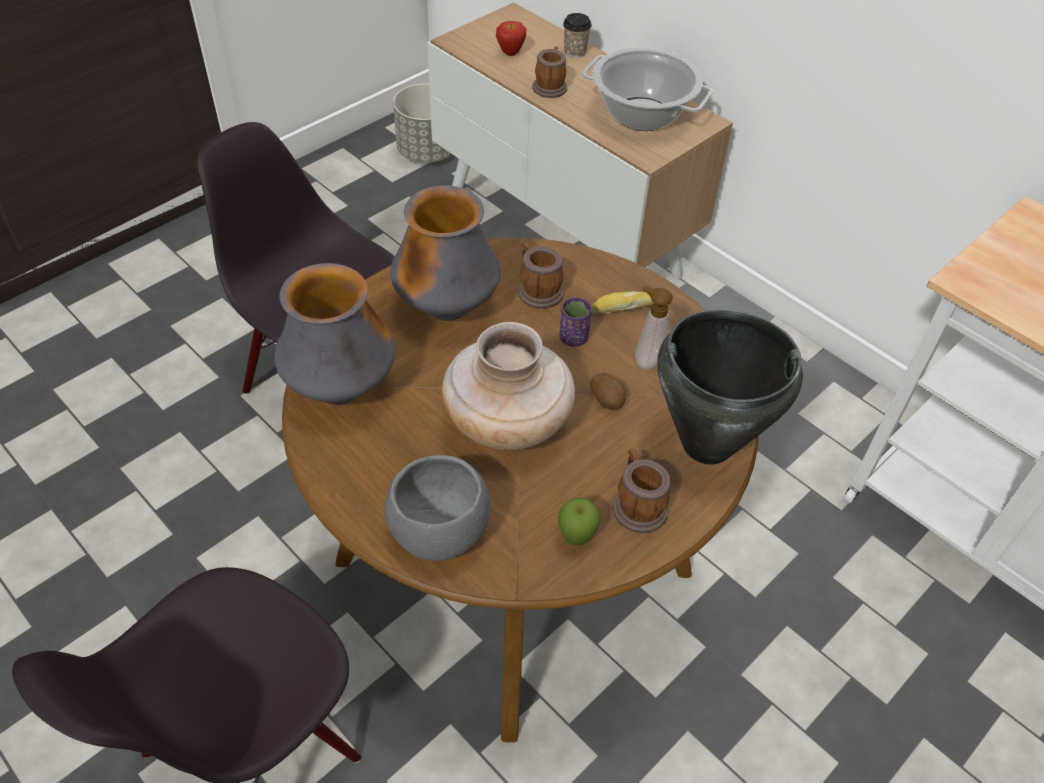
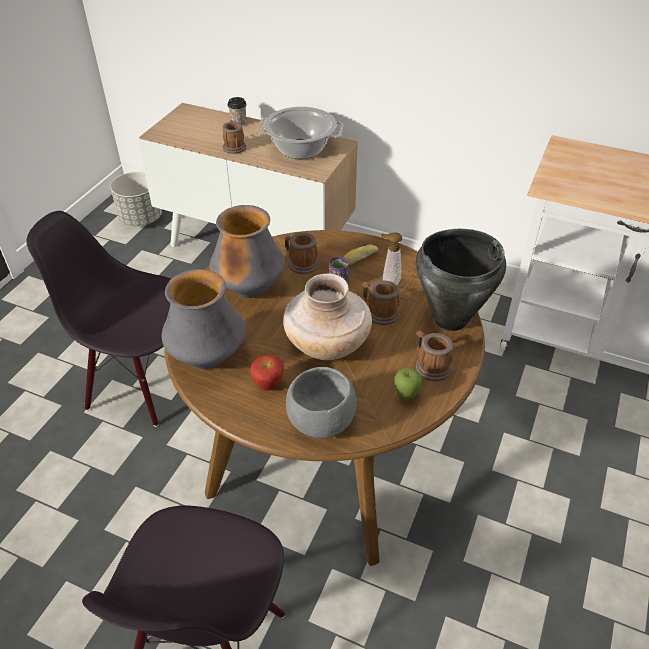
camera: 20 degrees left, 5 degrees down
(510, 53) = (197, 133): apple -> apple (268, 385)
(607, 399) = (379, 312): potato -> mug

